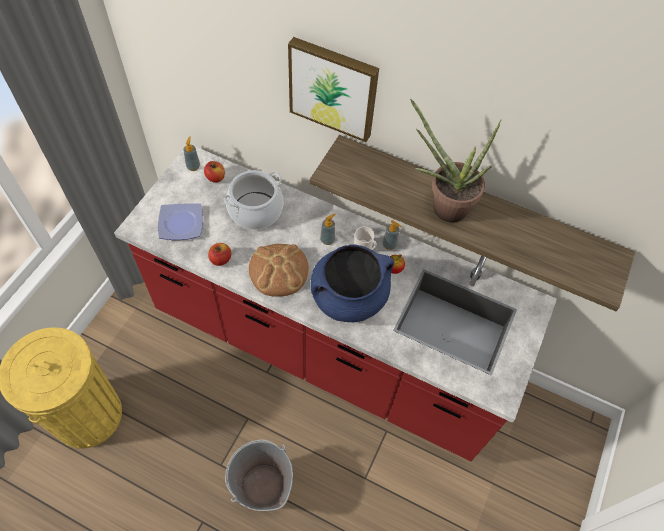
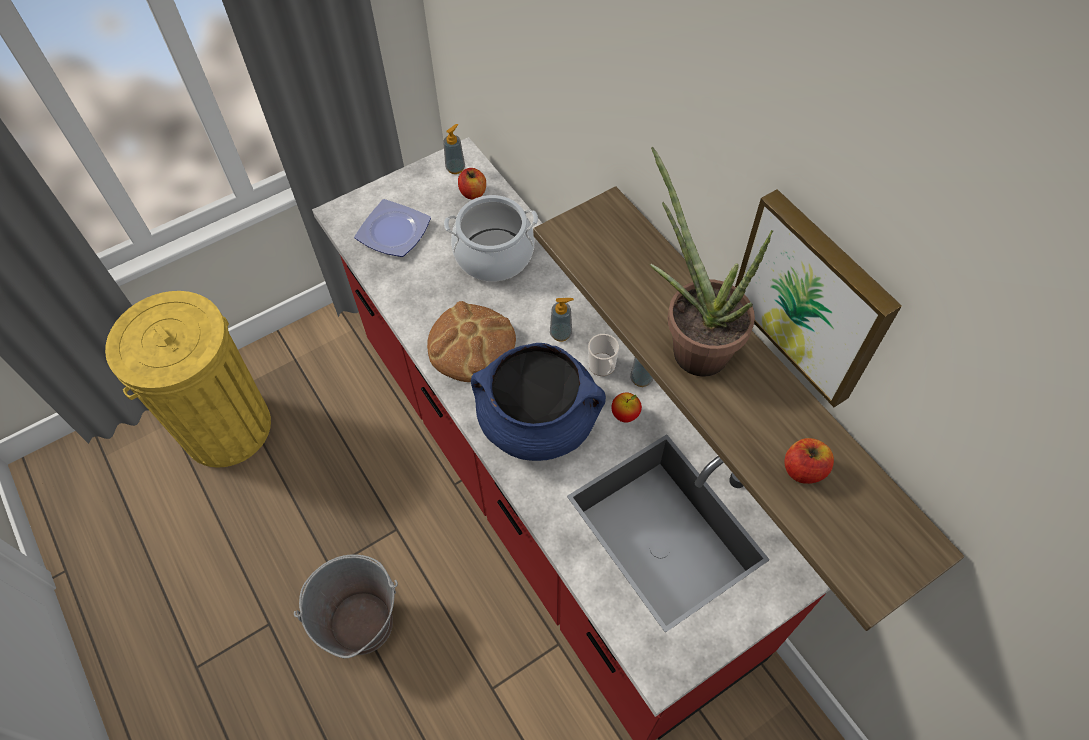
camera: 35 degrees right, 0 degrees up
(220, 259) = (410, 297): apple -> apple (803, 469)
(333, 88) = (613, 110): picture -> picture (814, 297)

